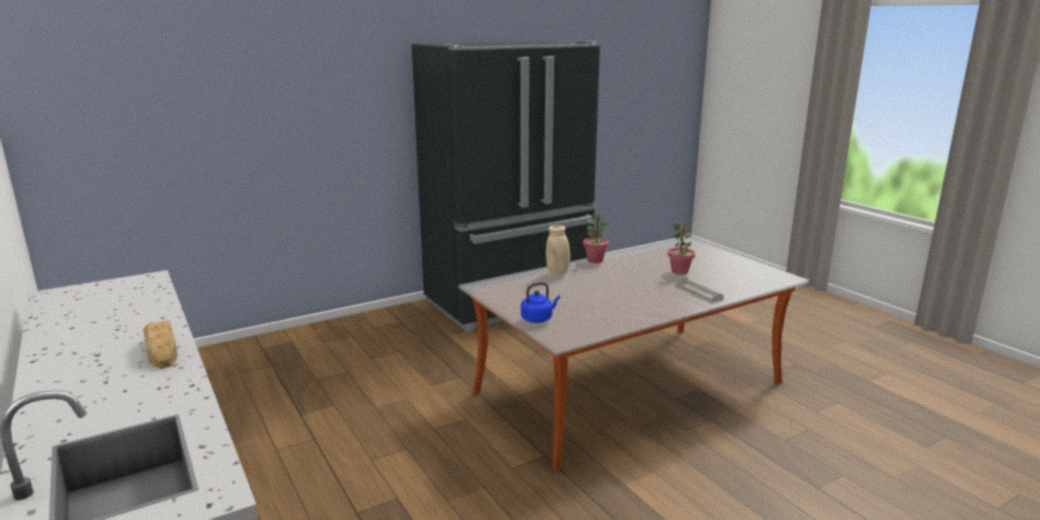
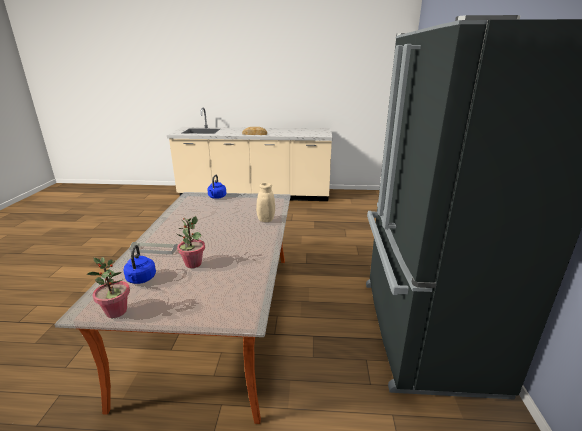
camera: 125 degrees right, 5 degrees up
(595, 260) = (270, 241): potted plant -> potted plant (116, 311)
(731, 278) = (141, 279): none -> blue kettle

